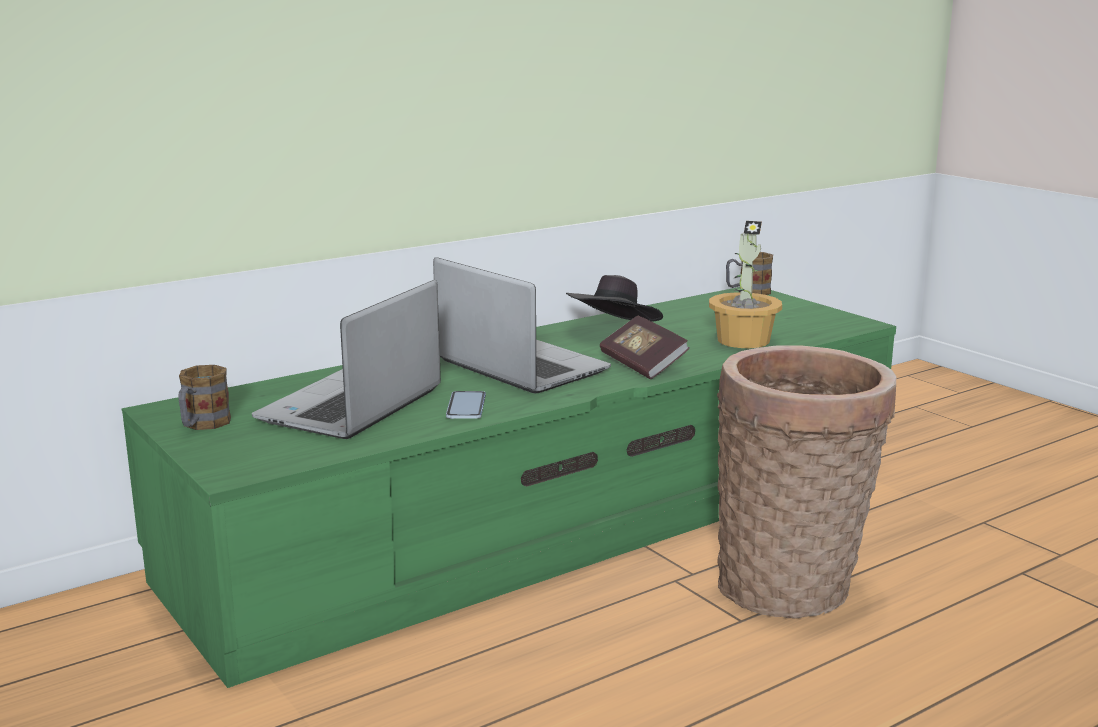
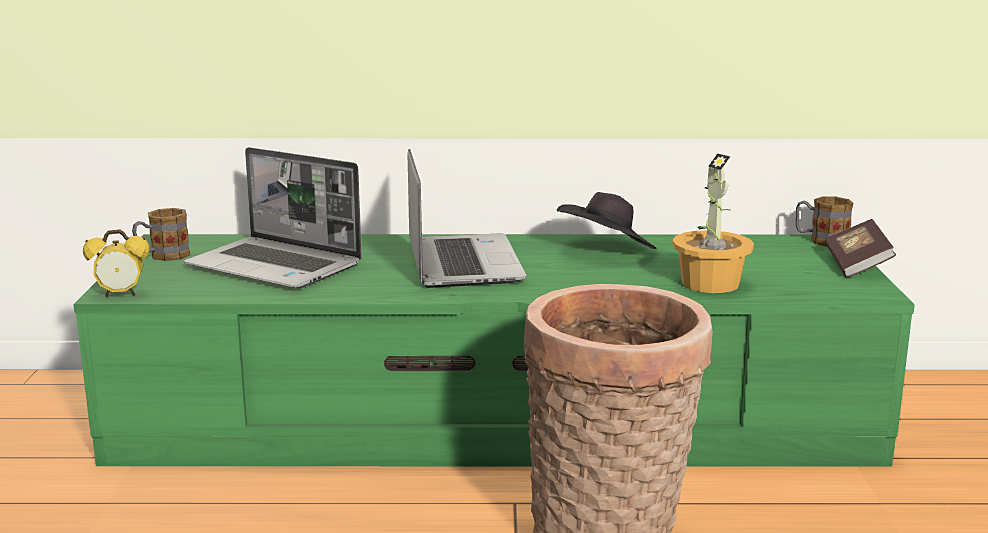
camera: 35 degrees right, 0 degrees up
(245, 472) = (121, 294): none -> alarm clock
(351, 407) = (277, 266): laptop -> laptop turned 120 degrees counterclockwise
(466, 407) = (353, 285): phone -> none
(643, 365) = (567, 284): book -> book (857, 265)

